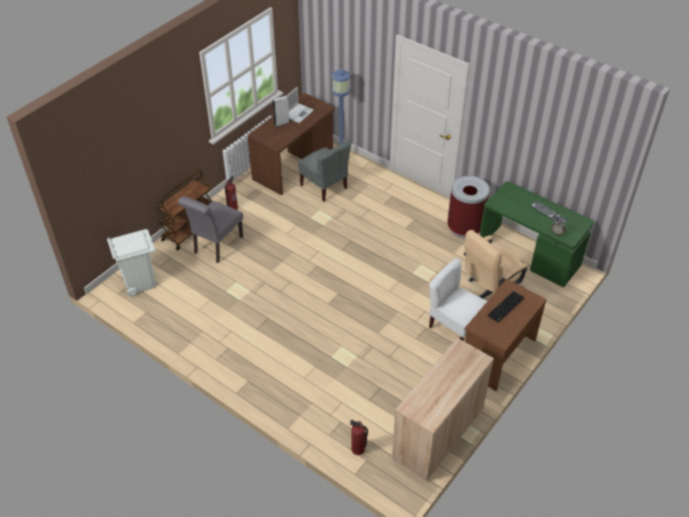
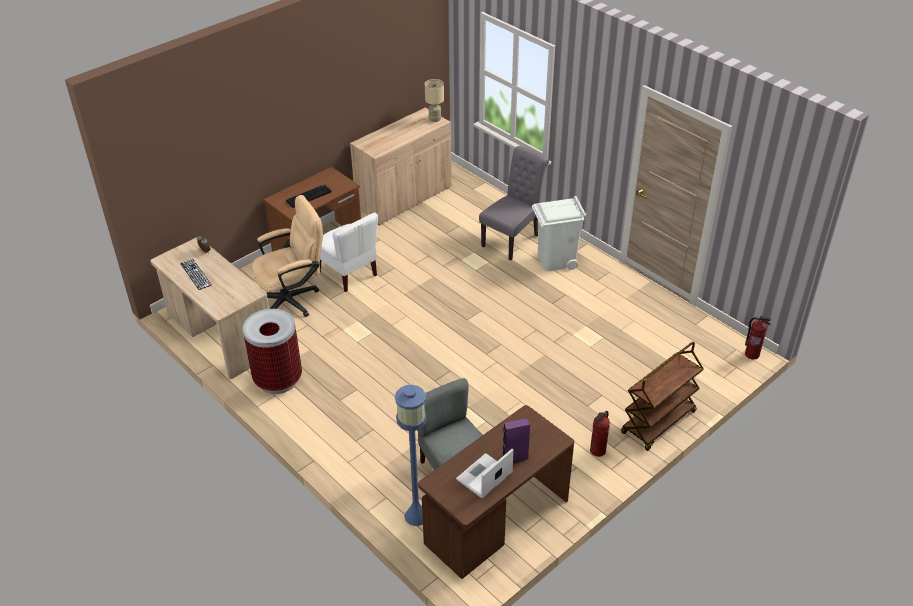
camera: 170 degrees left, 5 degrees down
(140, 282) = (712, 360): white trash can -> white trash can (555, 260)
(216, 246) = (618, 394): grey chair -> grey chair (513, 239)
(281, 123) = (515, 458): grey speaker -> purple speaker
(357, 449) = (478, 195): fire extinguisher -> fire extinguisher (752, 354)
(414, 411) = (435, 119): none -> beige table lamp
(529, 256) = (219, 335): green desk -> beige desk

